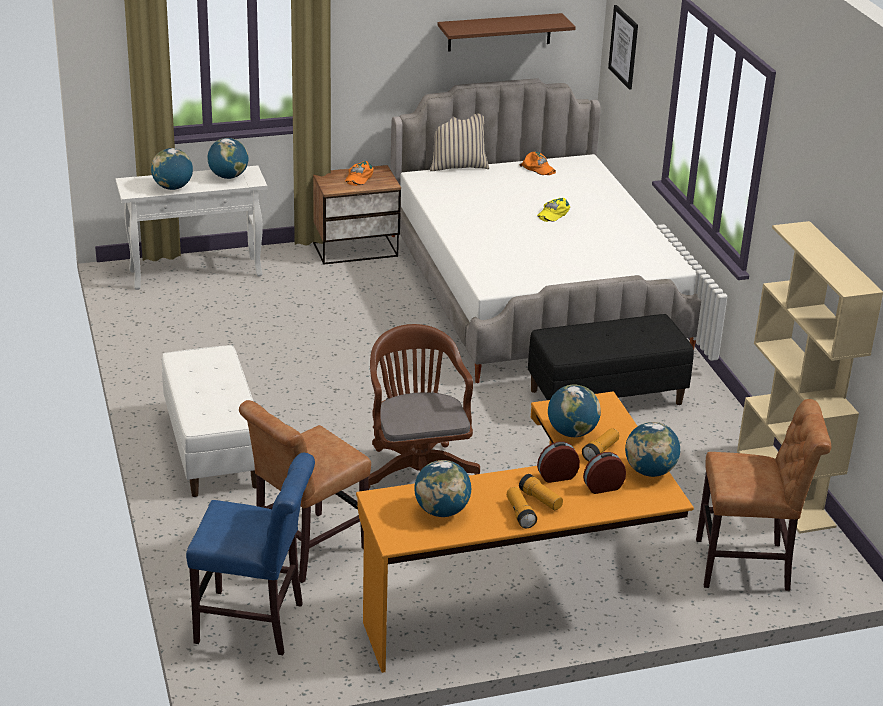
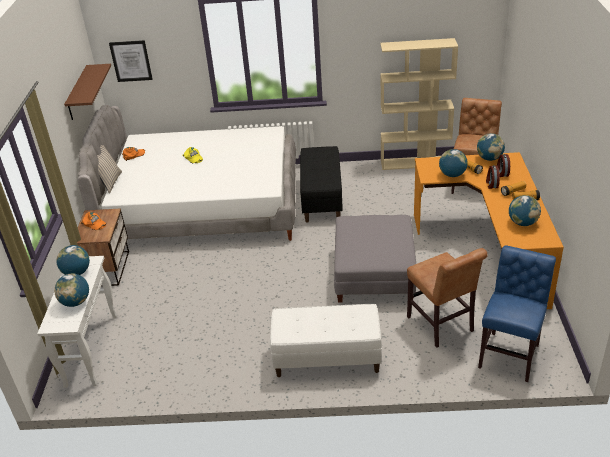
camera: 70 degrees left, 5 degrees up
(417, 471) = (374, 274): brown office chair -> grey ottoman

